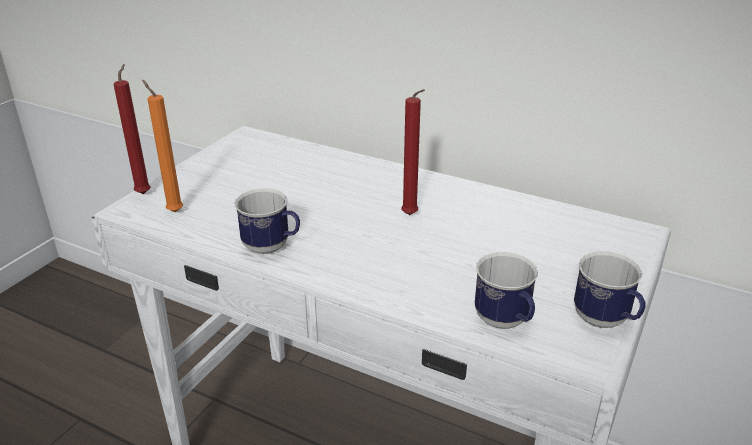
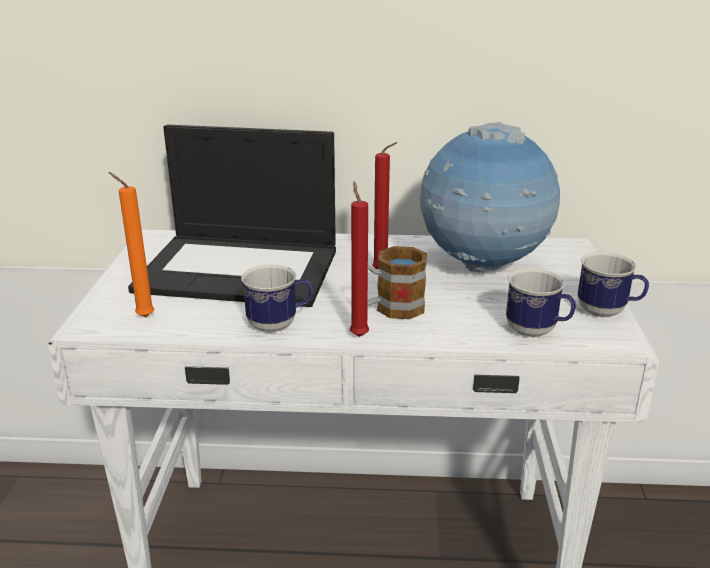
camera: 25 degrees left, 5 degrees down
(144, 192) = (91, 307): red candle -> red candle (358, 335)
(289, 184) = (242, 269): none -> laptop
(383, 257) = (390, 308): none -> mug
(515, 234) = (482, 267): none -> globe

